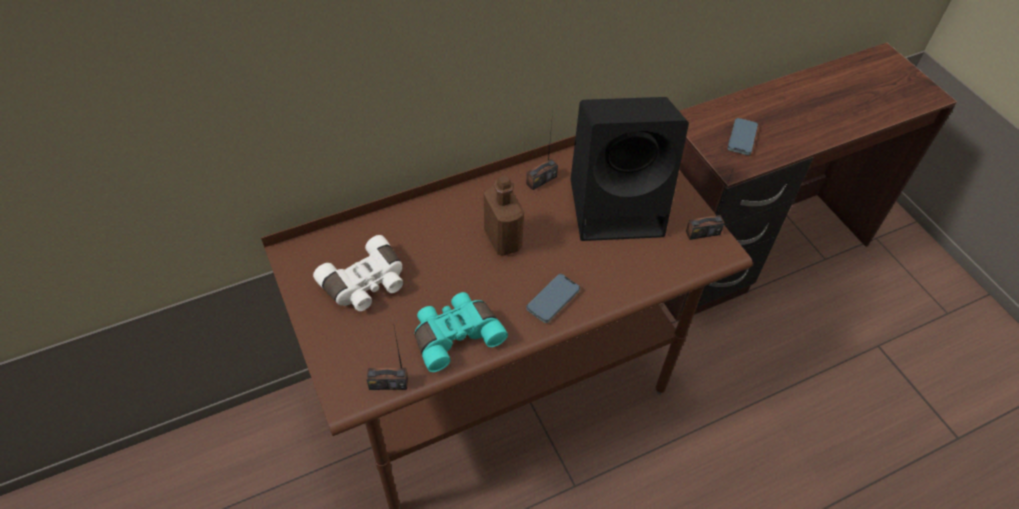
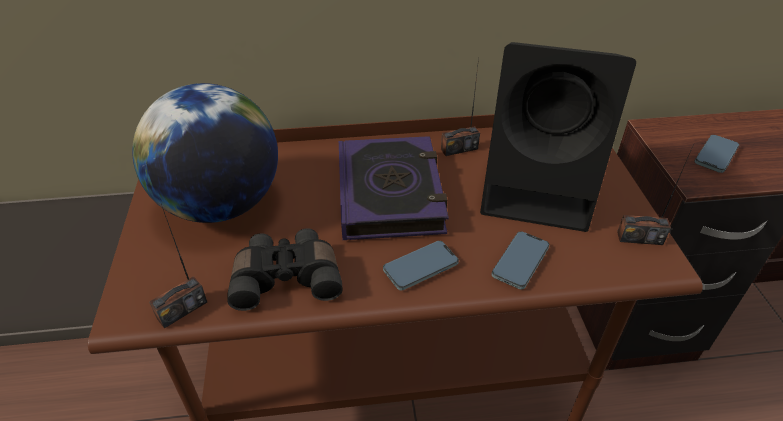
camera: 20 degrees right, 10 degrees down
(366, 285) = (221, 205): white binoculars -> globe
(388, 383) = (182, 310): radio -> radio turned 60 degrees counterclockwise
(455, 335) = (287, 277): turquoise binoculars -> black binoculars
(502, 239) = (390, 194): brown bottle -> book
(623, 276) = (520, 262): none -> phone

